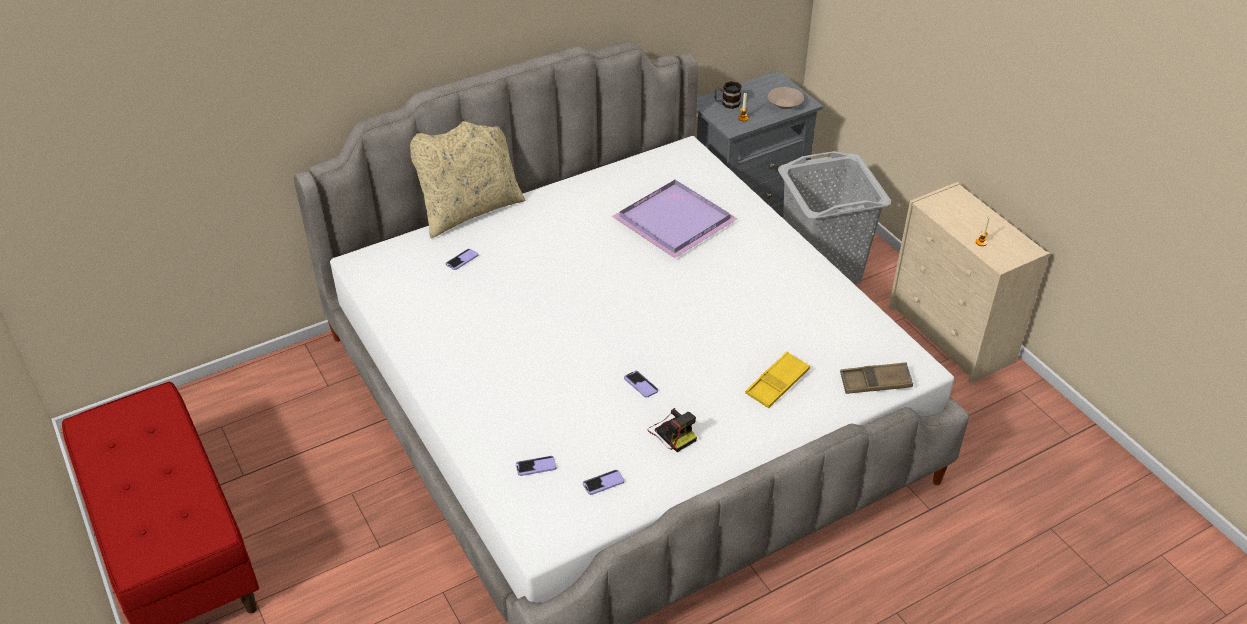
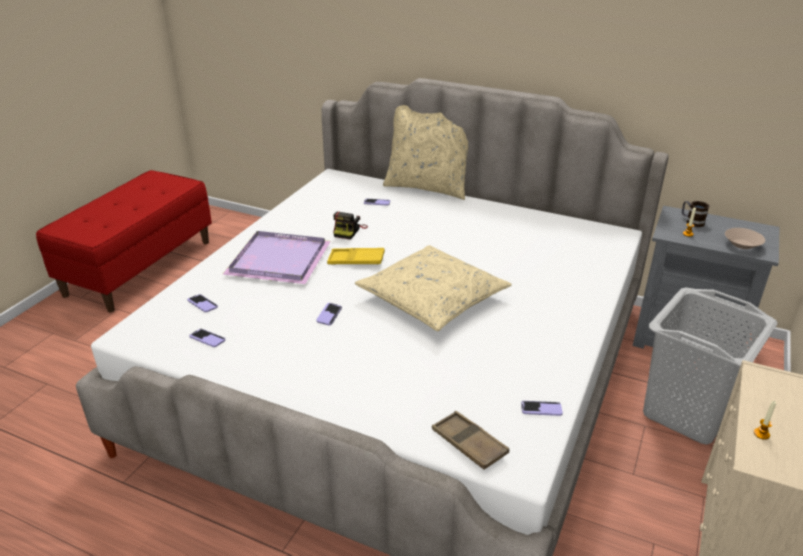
camera: 55 degrees right, 10 degrees down
(672, 433) = (289, 350): camera -> camera (349, 231)
(674, 219) = (532, 259): purple tray -> purple tray (281, 259)
(677, 309) = (432, 298): none -> beige pillow
(777, 383) = (402, 382): yellow tray -> yellow tray (356, 260)
(868, 326) = (541, 409): none -> phone

